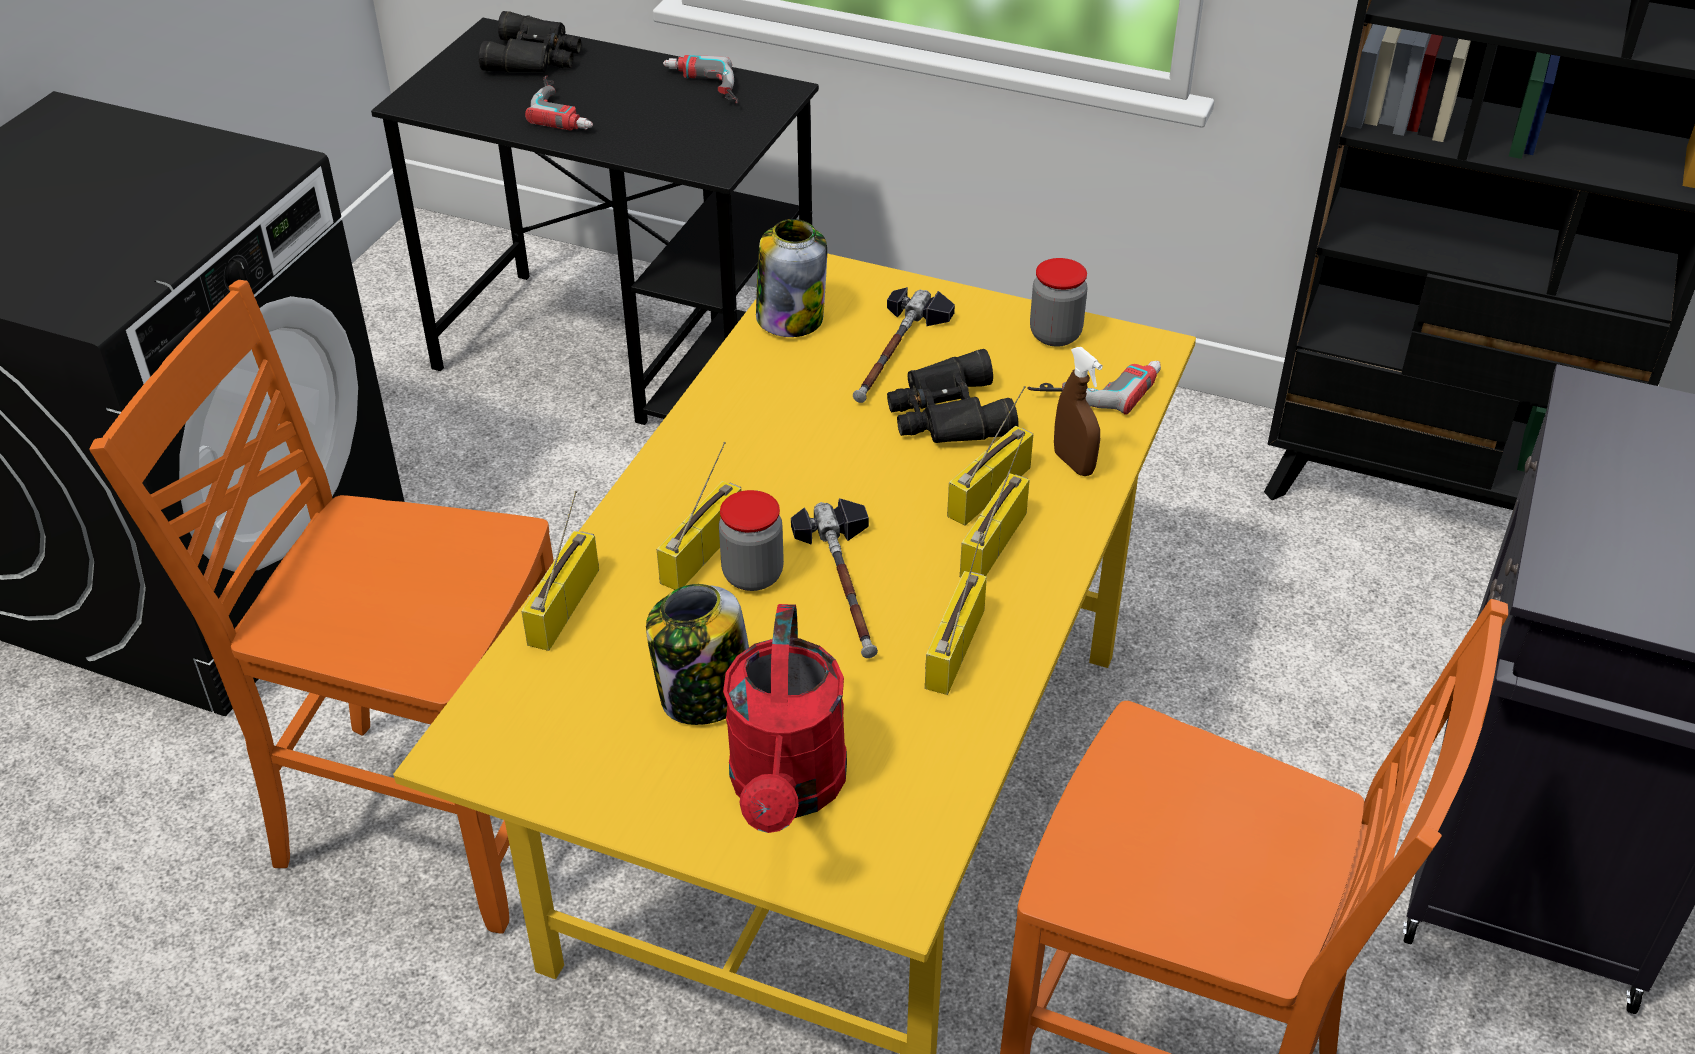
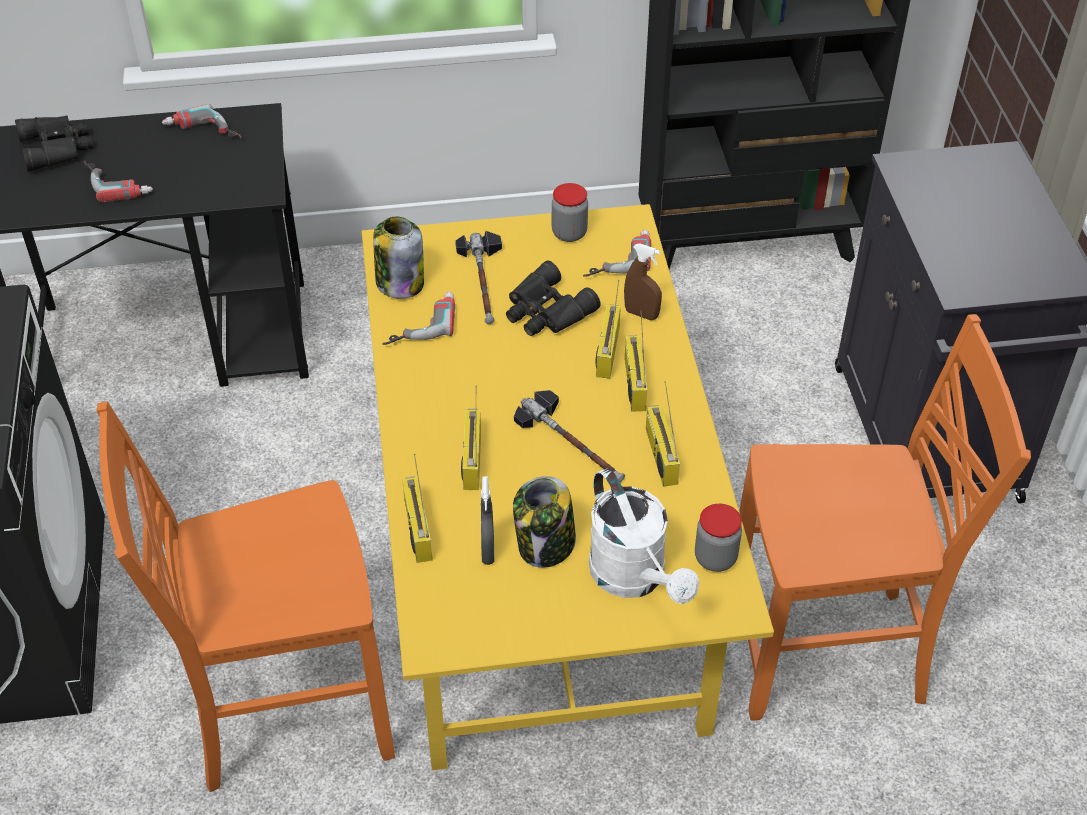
camera: 30 degrees left, 5 degrees up
(626, 669) = (488, 550): none -> grey spray bottle
(753, 575) = (513, 461): jar -> jar (715, 558)
(775, 371) = (420, 323): none -> power drill
(787, 790) = (635, 578): red watering can -> white watering can

